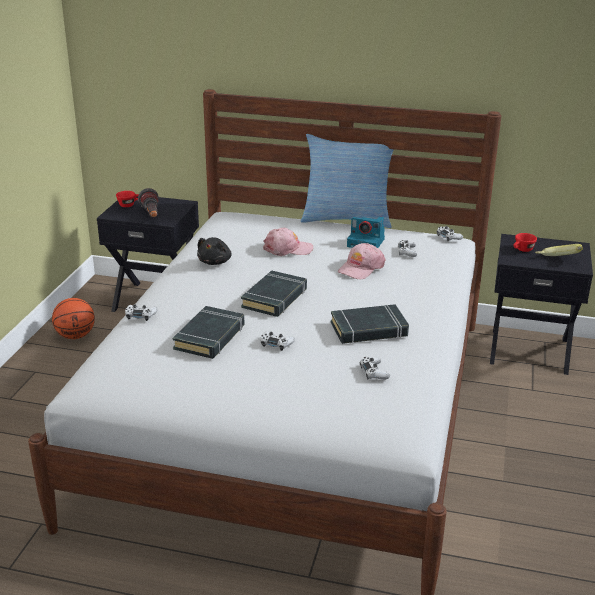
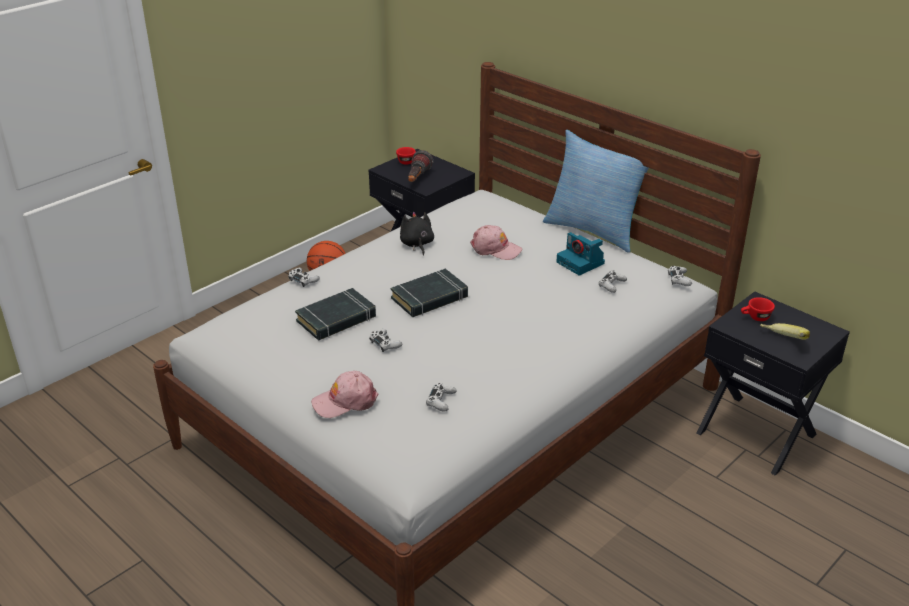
camera: 30 degrees right, 5 degrees up
(215, 262) = (417, 244): black plush toy -> black plush toy turned 120 degrees clockwise
(361, 268) = (544, 290): pink cap -> pink cap (345, 401)
(369, 330) = (481, 357): black book -> none

